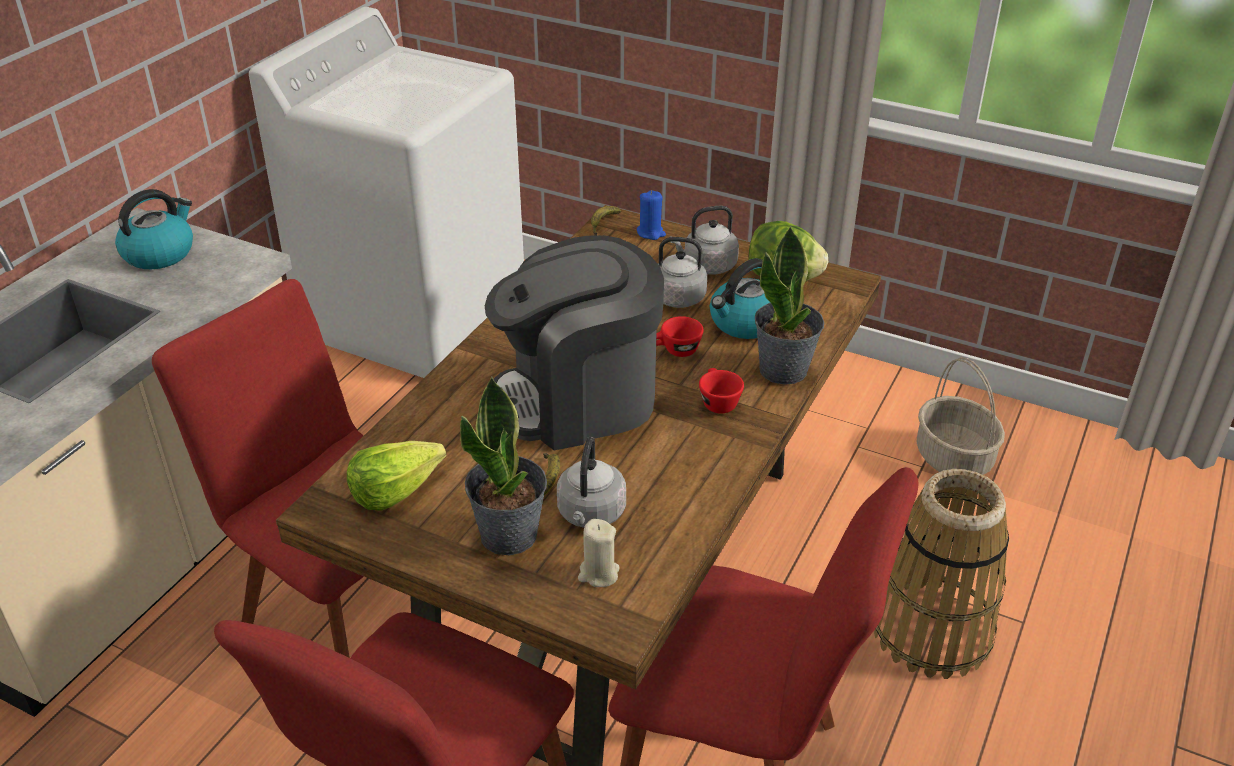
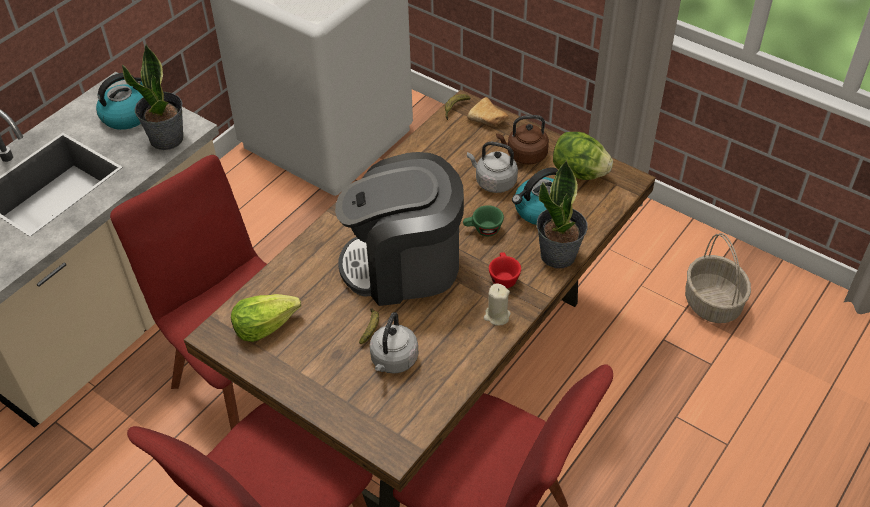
camera: 10 degrees right, 10 degrees up
(510, 535) = (336, 370): potted plant -> potted plant (167, 139)
(598, 573) = (389, 407): beige candle -> beige candle (497, 316)
(651, 233) = (489, 120): blue candle -> bread
(675, 351) = (483, 230): red cup -> green cup
(707, 266) = (524, 155): grey kettle -> brown kettle
(932, 632) = (657, 443): basket -> none

